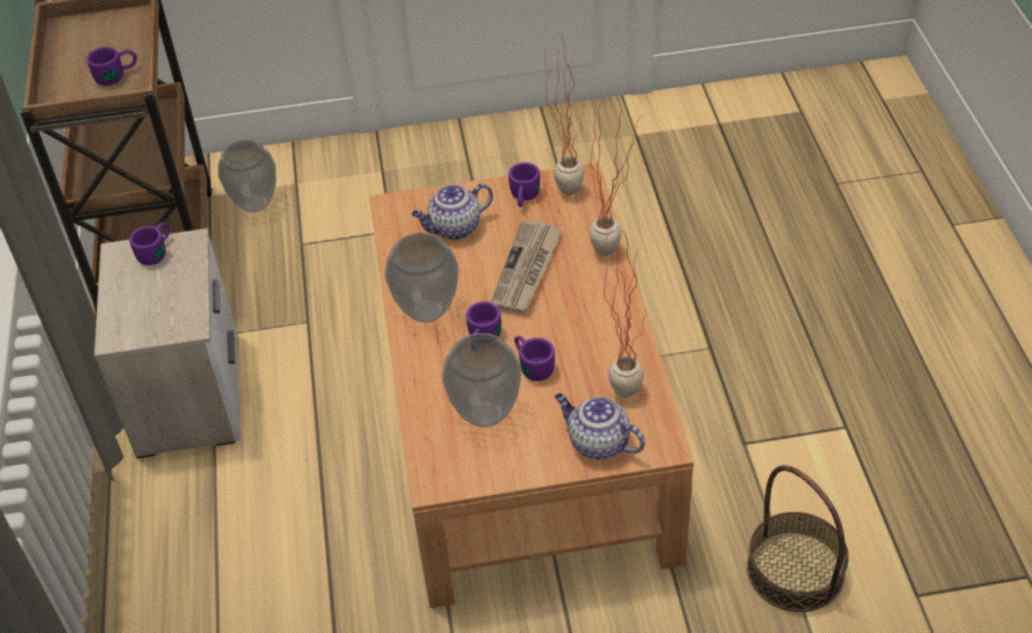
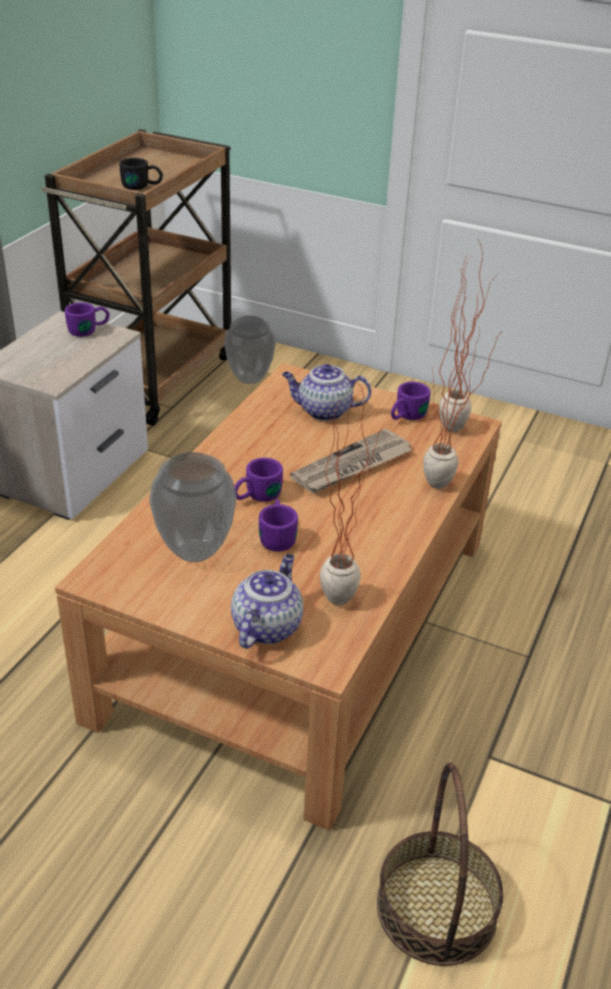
camera: 30 degrees right, 10 degrees down
(117, 75) = (142, 186): purple mug -> black mug
(426, 313) = (233, 456): vase -> none
(597, 443) = (266, 626): teapot -> teapot turned 45 degrees clockwise

